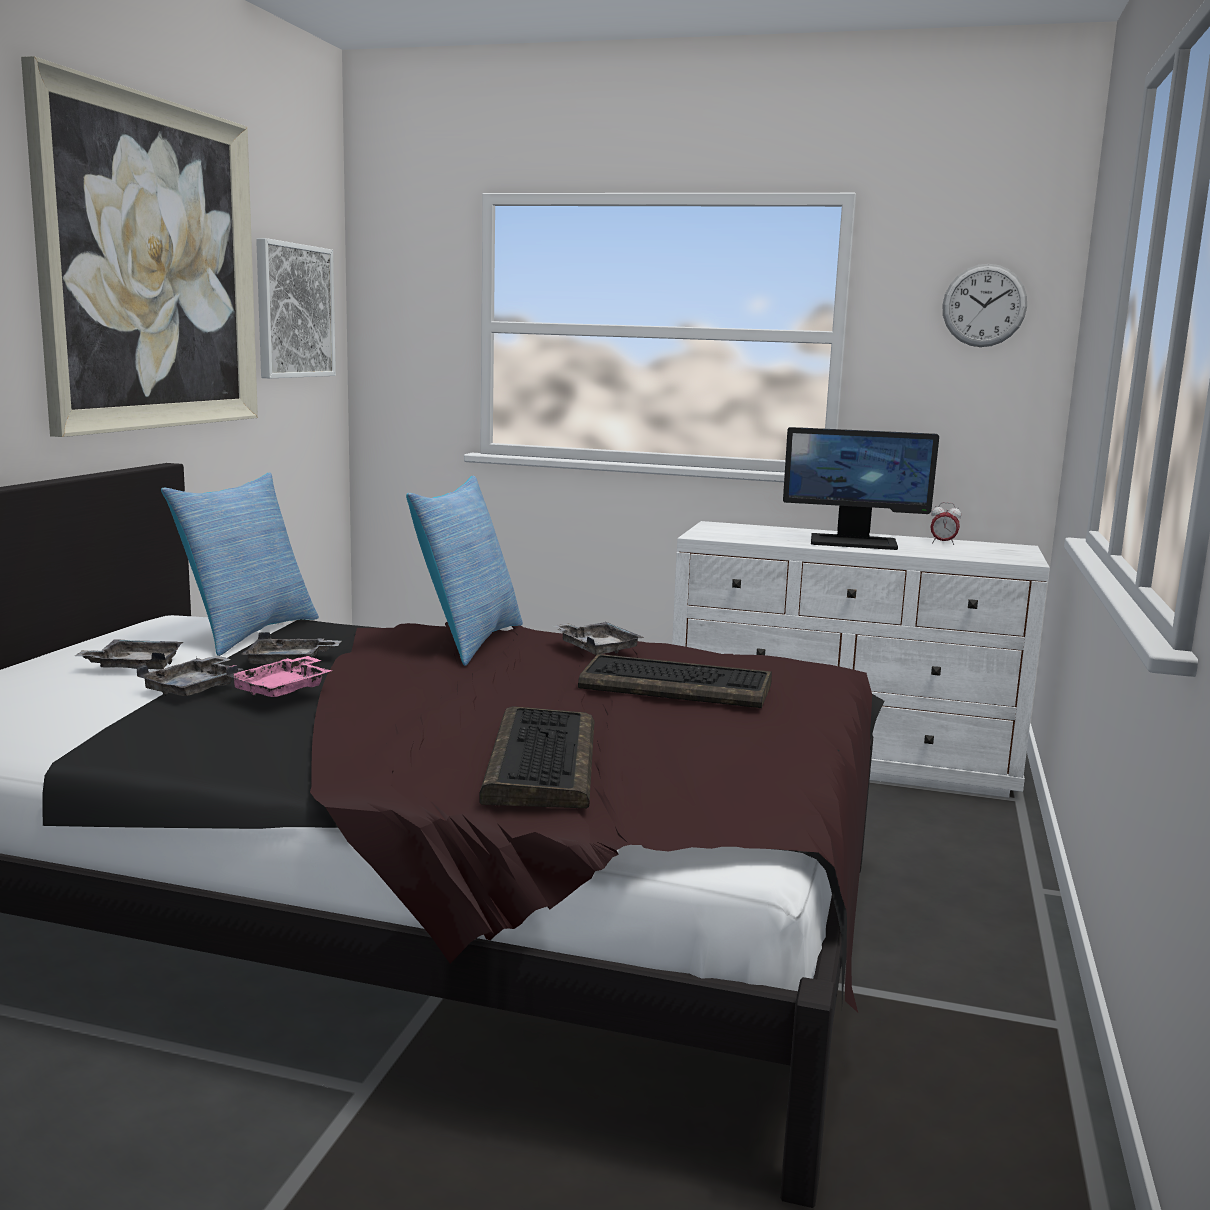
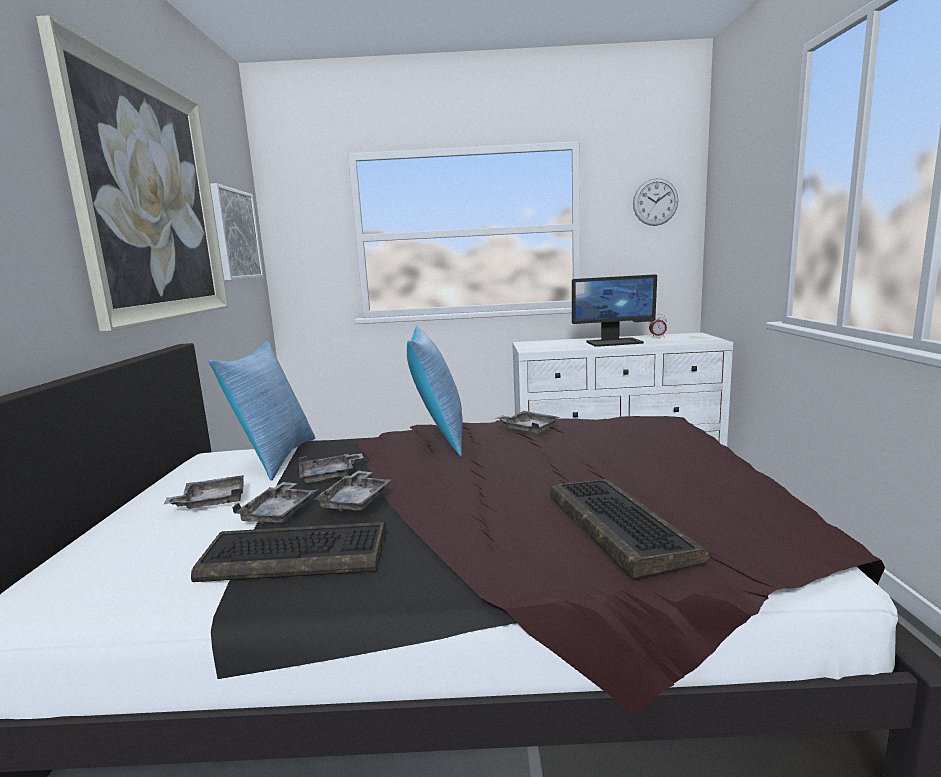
camera: 15 degrees left, 0 degrees up
(283, 689) = (356, 501): pink tray -> grey tray
(678, 686) = (614, 446): keyboard -> keyboard (298, 555)

